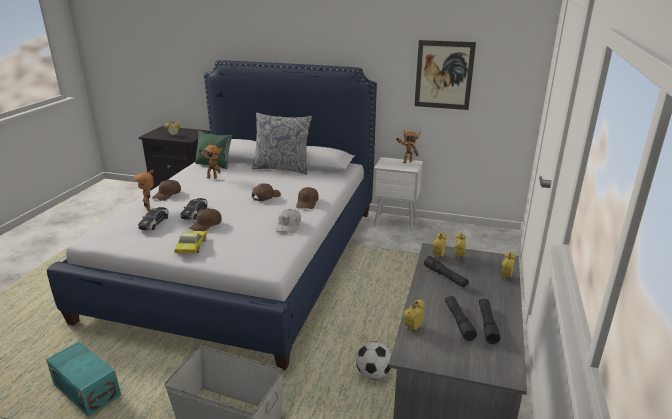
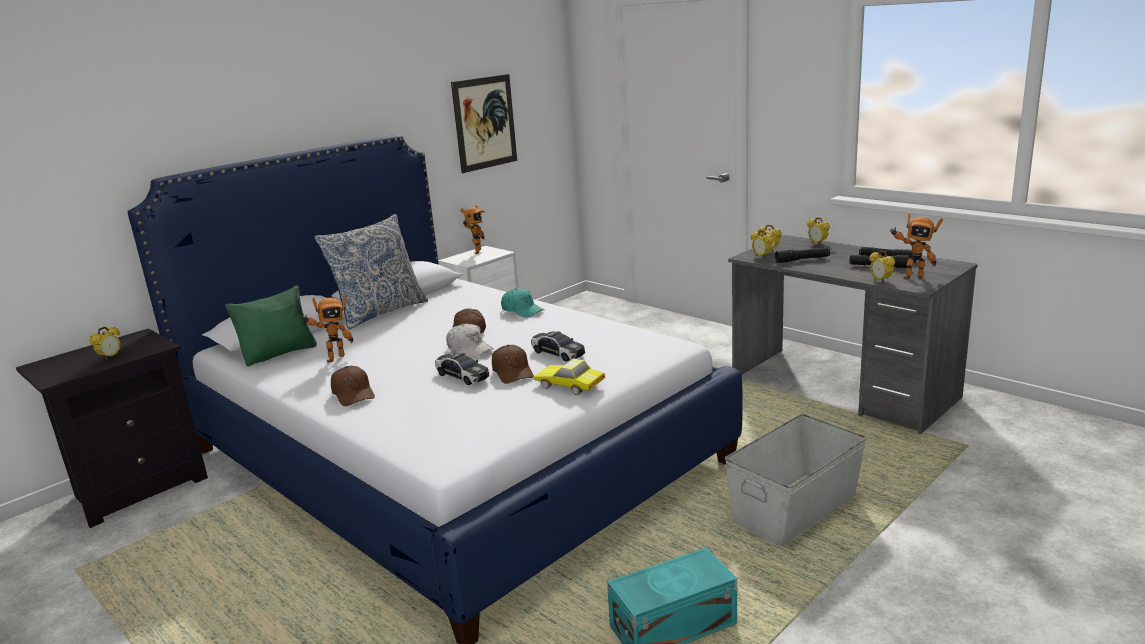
camera: 60 degrees left, 5 degrees down
(150, 208) = (391, 409): toy robot -> toy robot (912, 276)
(154, 223) = (462, 404): toy car -> toy car (558, 353)
(288, 226) = (577, 326): white cap -> white cap (469, 348)
(307, 203) = (522, 310): brown cap -> turquoise cap
(373, 374) = (771, 413): football -> none

